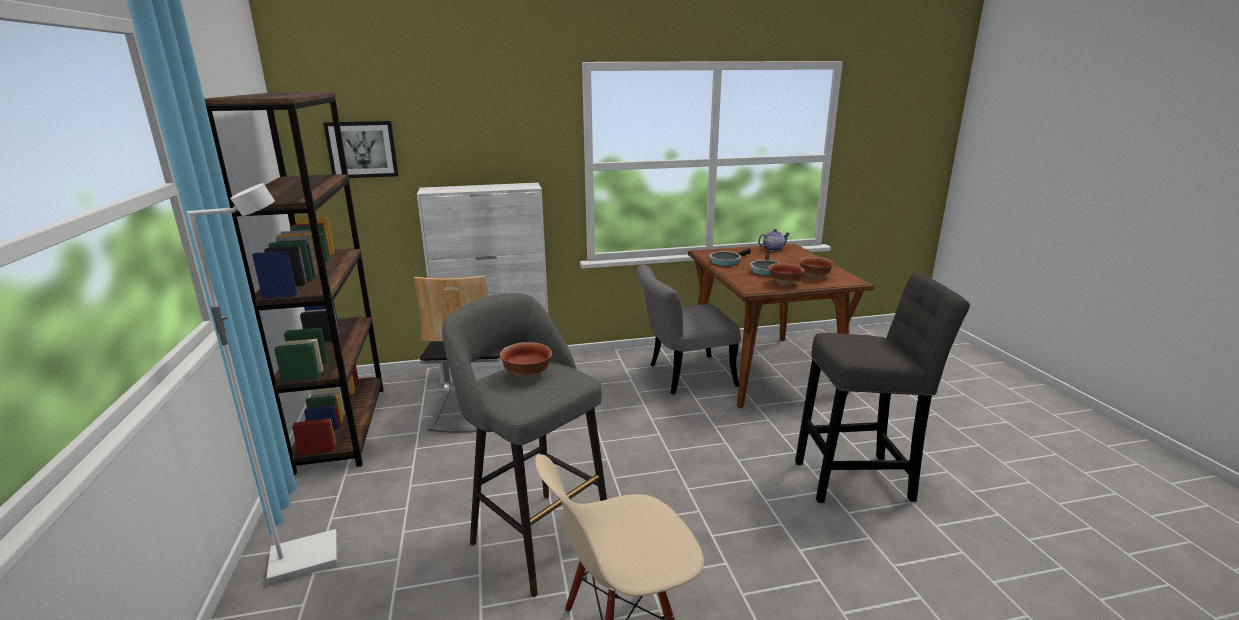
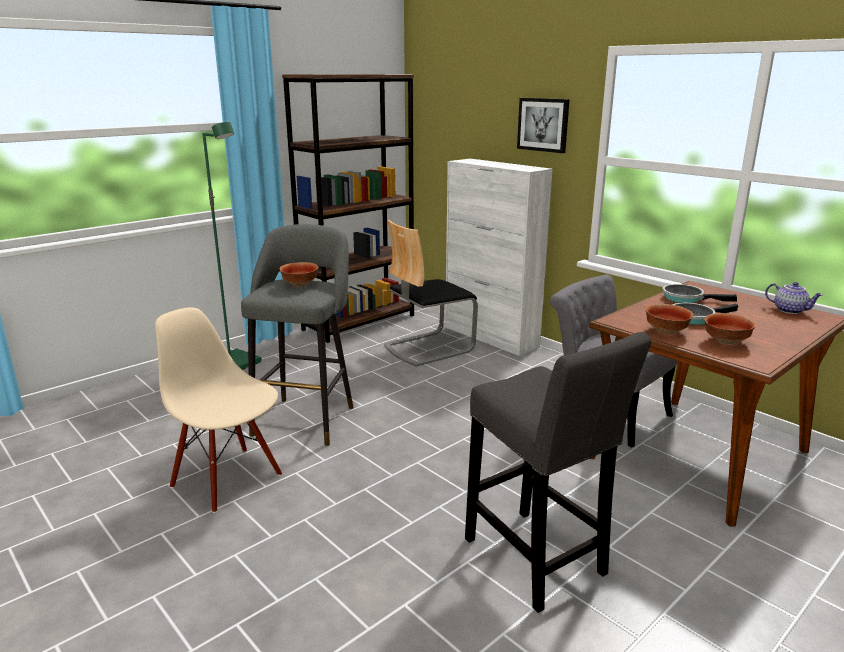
camera: 60 degrees right, 0 degrees up
(305, 557) = (239, 362): white floor lamp -> green floor lamp
(362, 149) = (444, 122): picture -> picture (543, 124)

